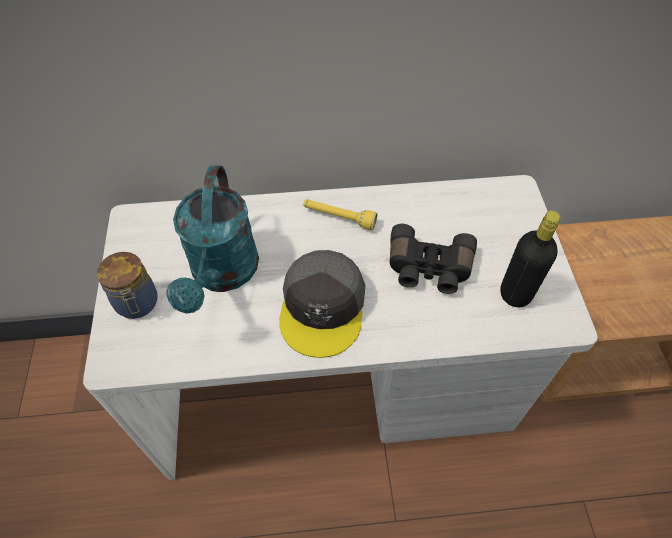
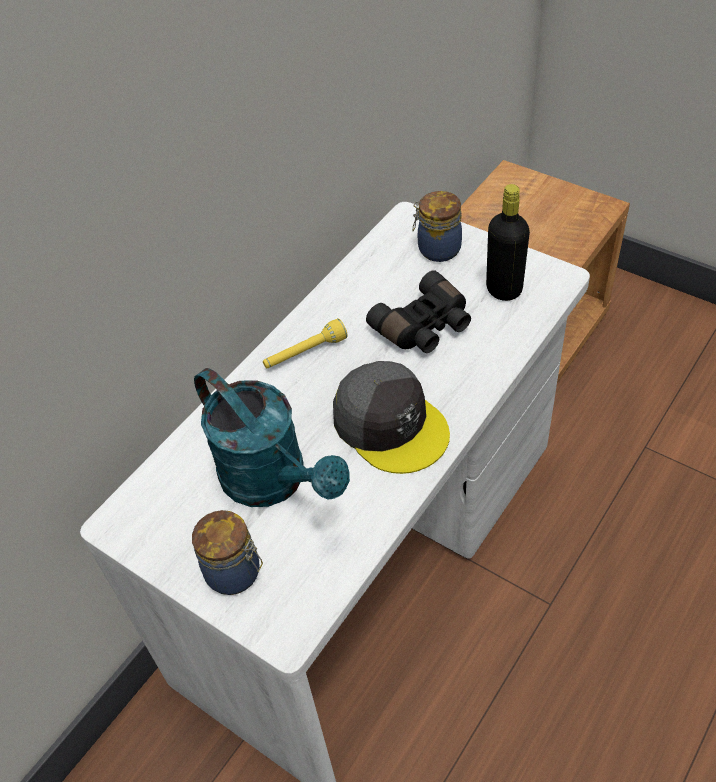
camera: 45 degrees left, 5 degrees down
(509, 226) = (437, 249): none -> jar

